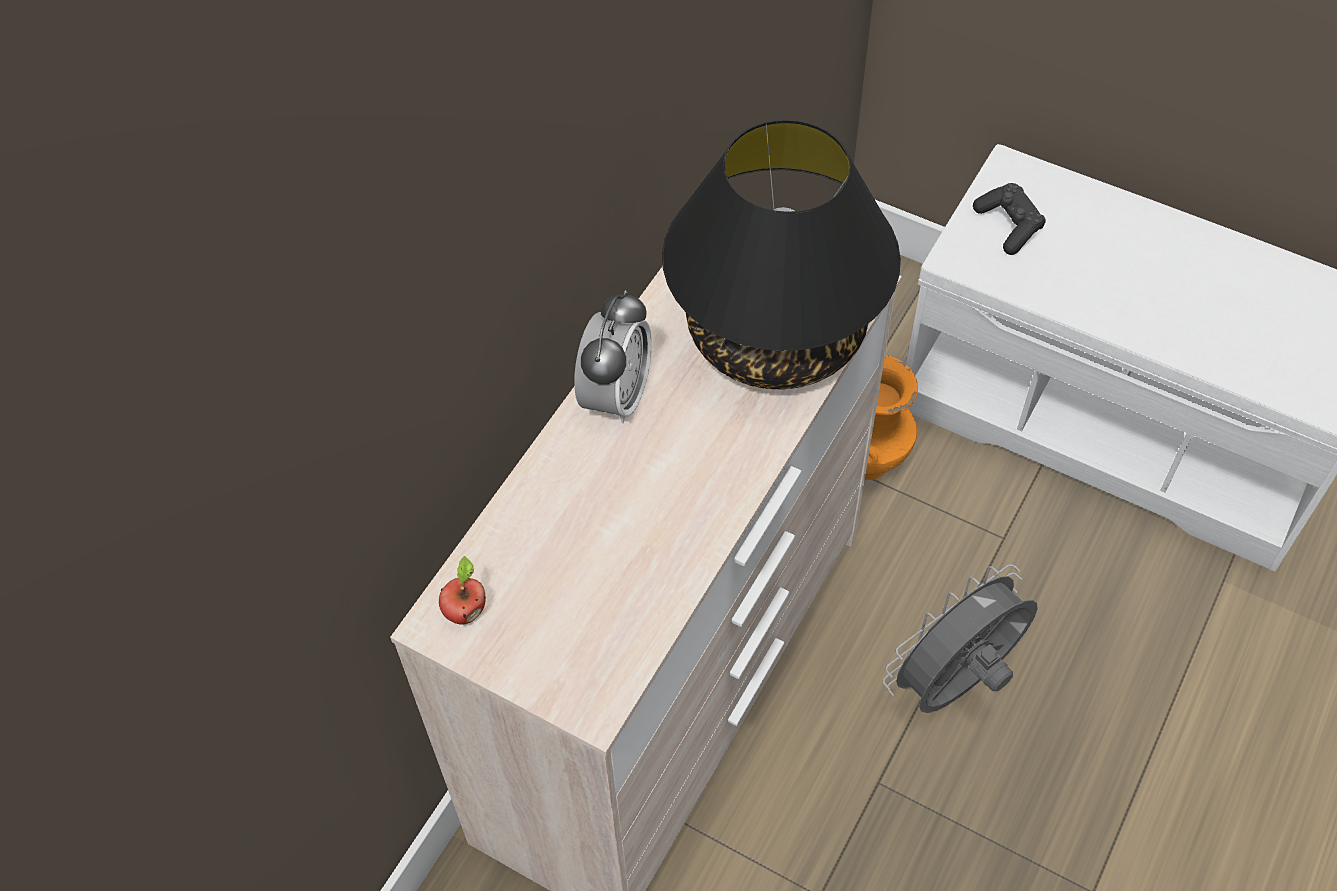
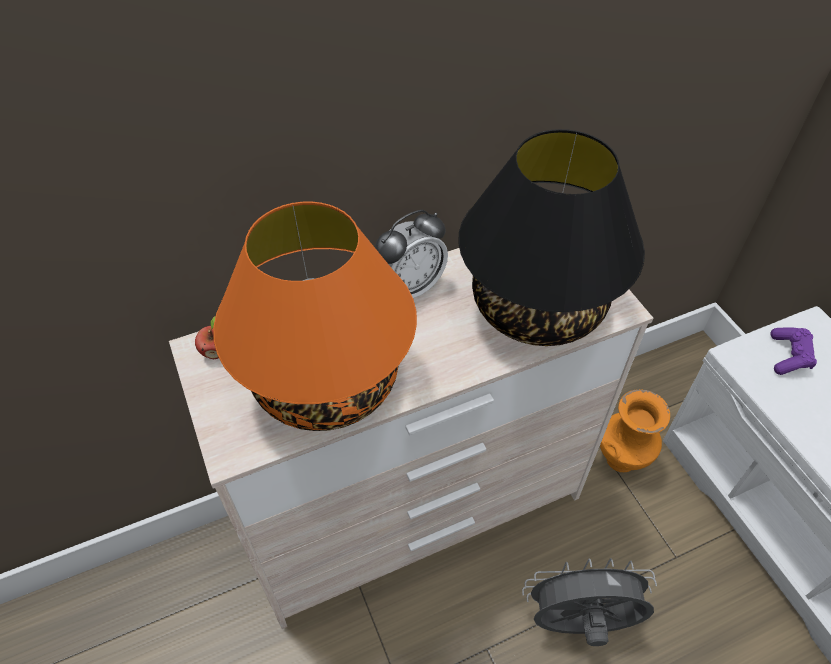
camera: 35 degrees right, 5 degrees down
(625, 562) = (327, 381): none -> orange table lamp
(1008, 226) = (789, 356): black game controller -> purple game controller

